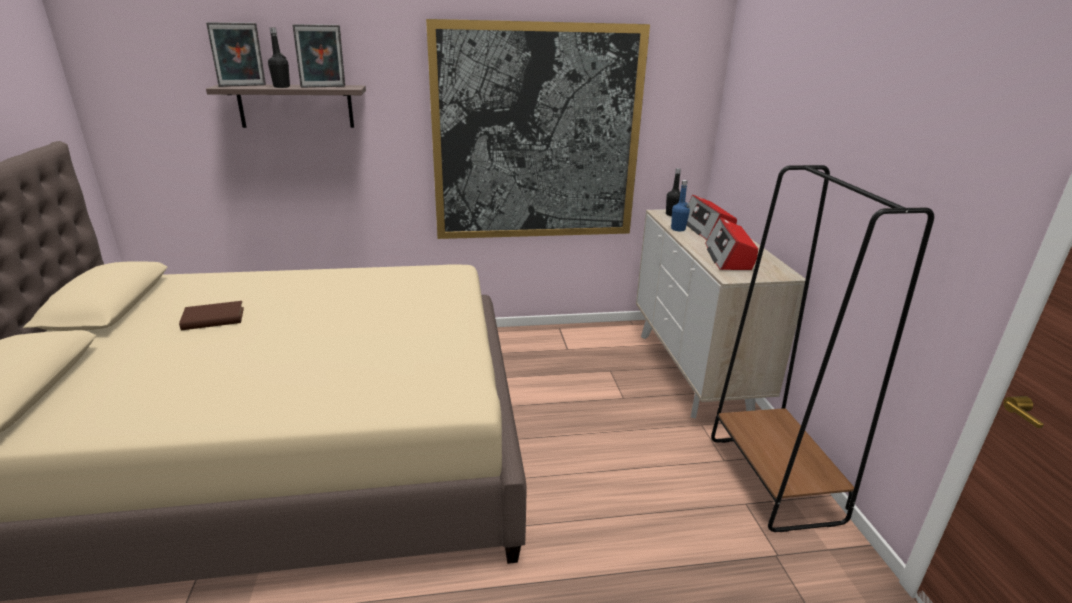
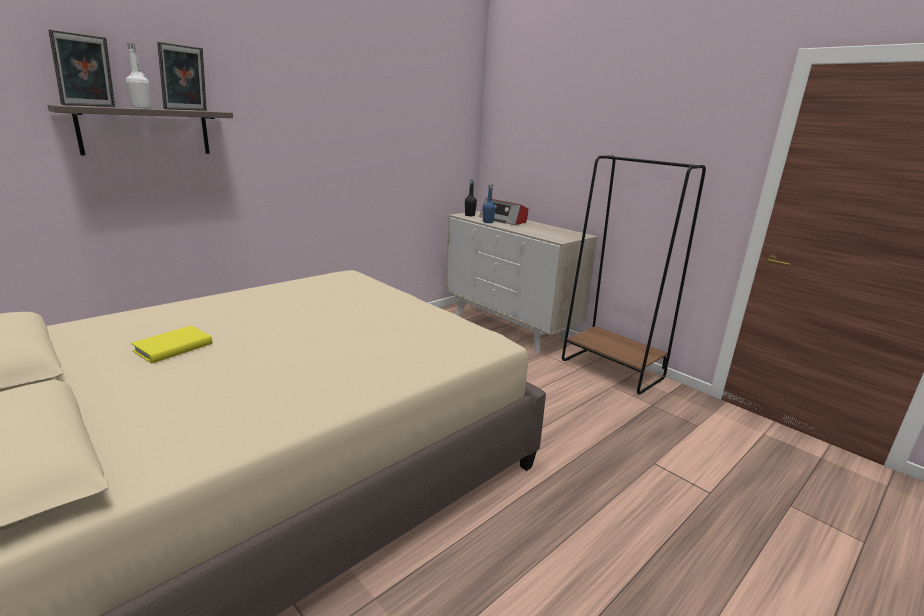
camera: 35 degrees left, 5 degrees down
(213, 319) = (173, 348): brown book -> yellow book
(281, 87) = (141, 108): black bottle -> white bottle
(536, 135) = (367, 158): picture -> none
(728, 257) = (541, 231): radio -> none

